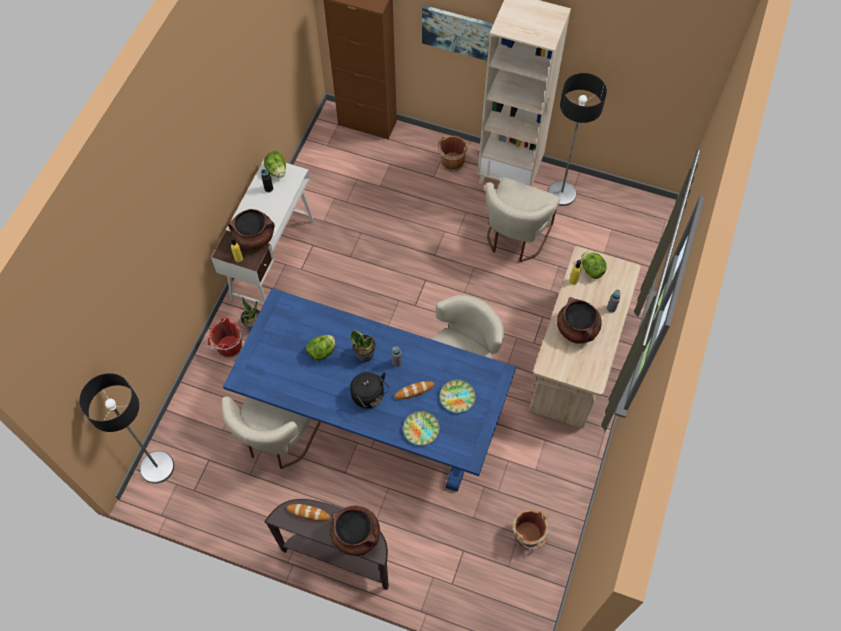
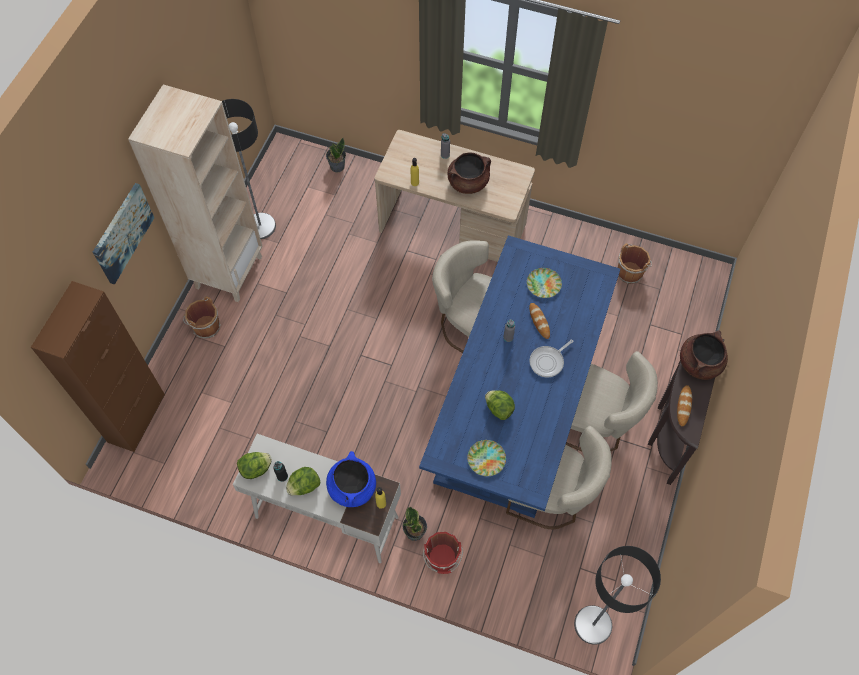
camera: 90 degrees left, 0 degrees up
(254, 237) = (352, 487): brown cooking pot -> blue cooking pot
(365, 354) = (500, 367): potted plant -> potted plant (337, 166)
(369, 397) = (548, 361): black kettle -> frying pan
(421, 429) = (579, 315): plate -> plate (486, 459)
(515, 238) = (313, 270): beige chair -> beige chair (595, 424)
(591, 270) = (402, 167): lettuce -> lettuce (304, 486)

